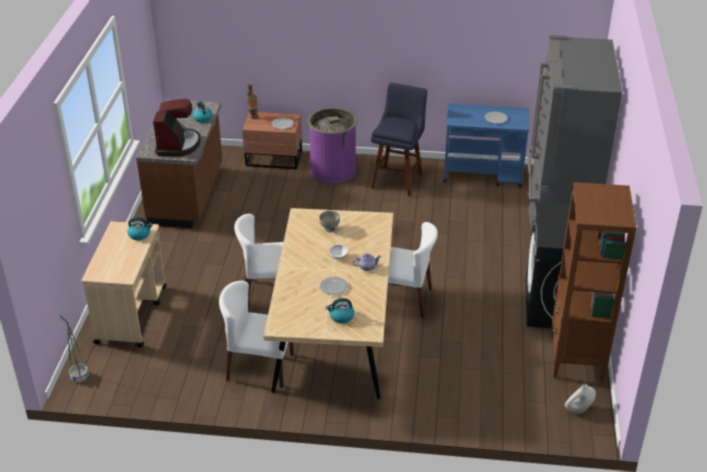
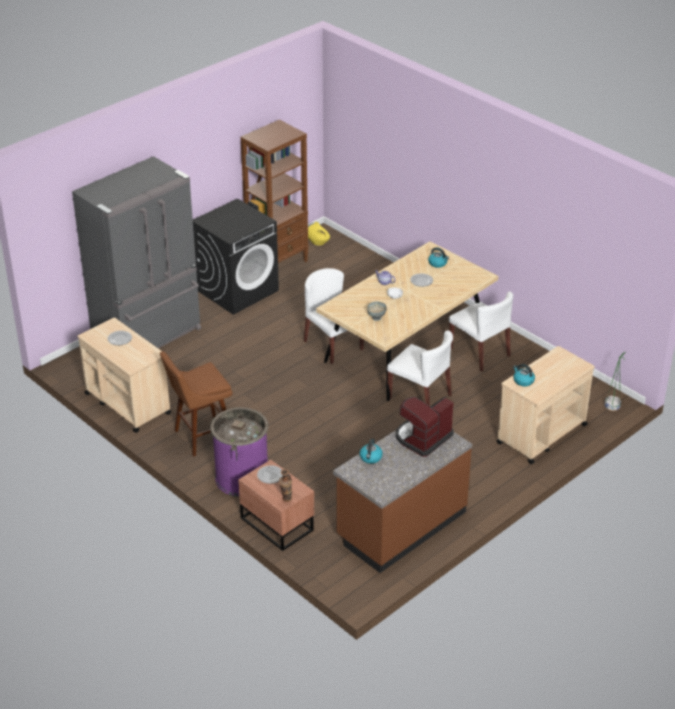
camera: 140 degrees left, 0 degrees up
(398, 179) = (200, 437): blue stool -> brown stool
(483, 174) = (127, 403): blue cart -> beige cart
(578, 410) = (318, 243): white vase -> yellow vase

